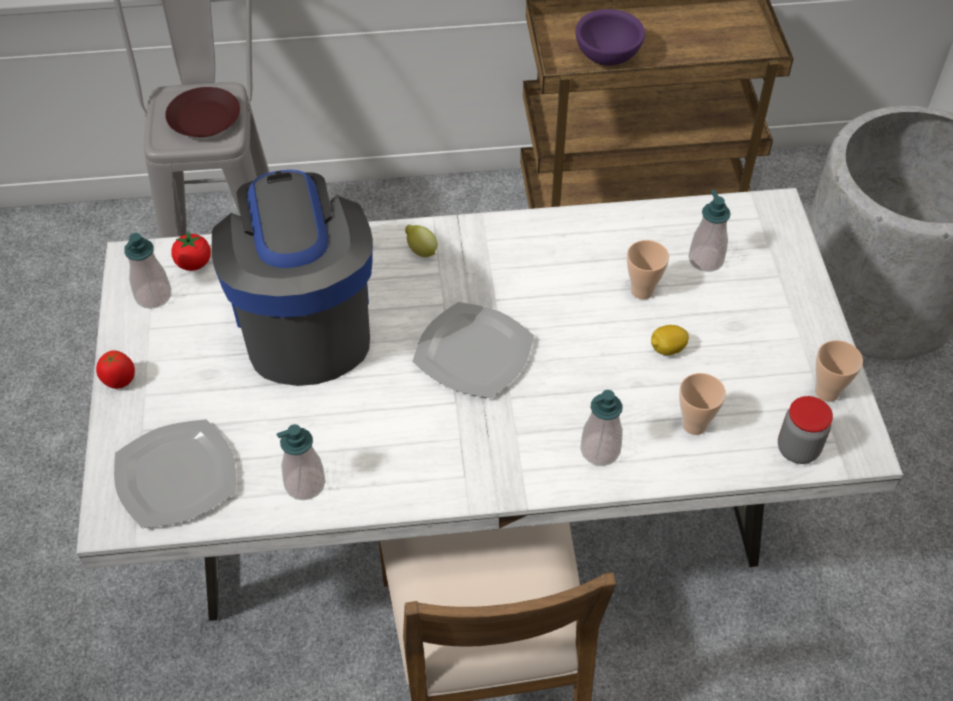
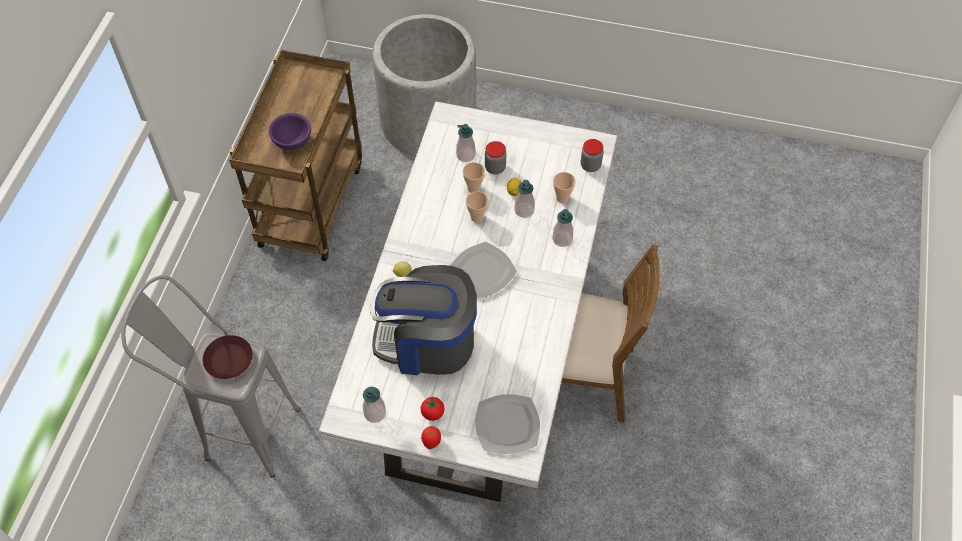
camera: 70 degrees left, 5 degrees up
(194, 263) = (359, 387): tomato -> tomato (432, 413)
(305, 484) = (534, 367): soap dispenser -> soap dispenser (524, 210)
(703, 307) = (495, 168): none -> jar
(827, 391) = (564, 142): cup -> cup (477, 217)

